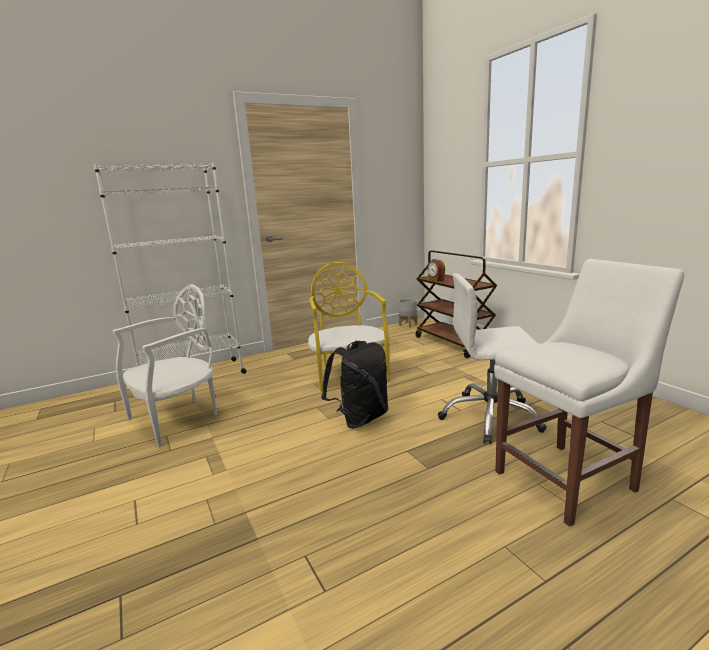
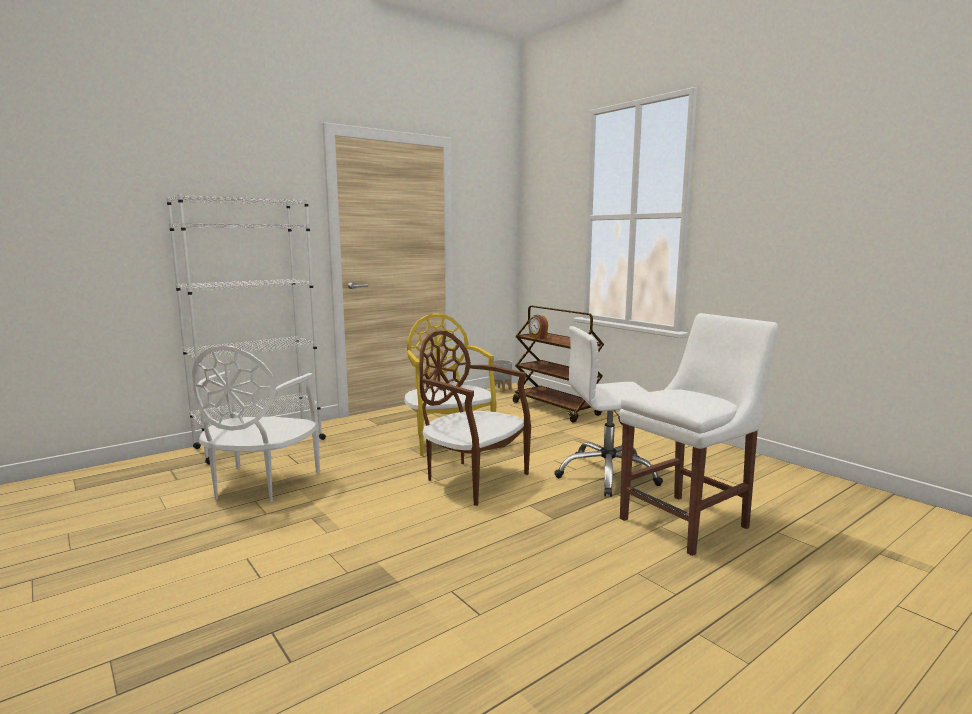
camera: 10 degrees left, 5 degrees down
(177, 419) = (260, 485): white chair -> white chair turned 150 degrees clockwise
(360, 418) = (472, 479): black backpack -> brown chair

